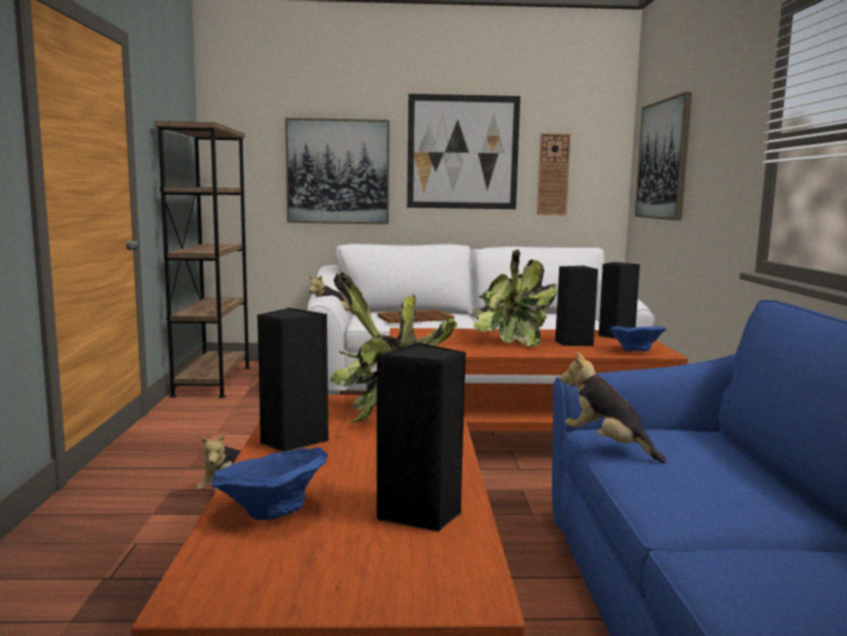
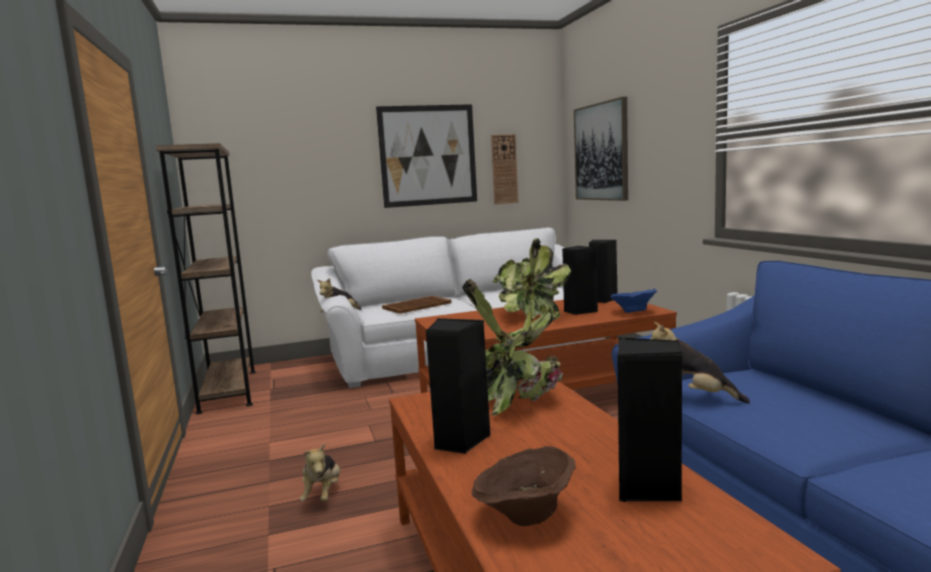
camera: 15 degrees left, 0 degrees up
(271, 512) = (525, 515): blue bowl -> brown bowl
(338, 172) = (318, 180): picture -> none

